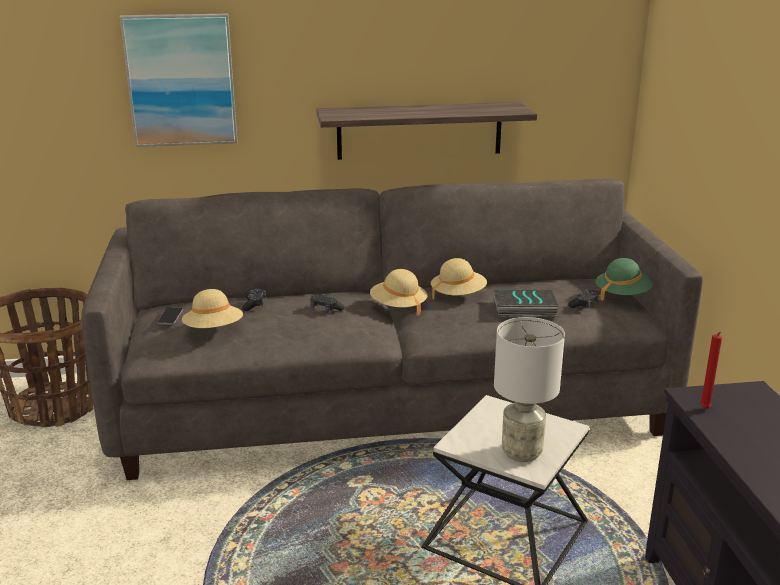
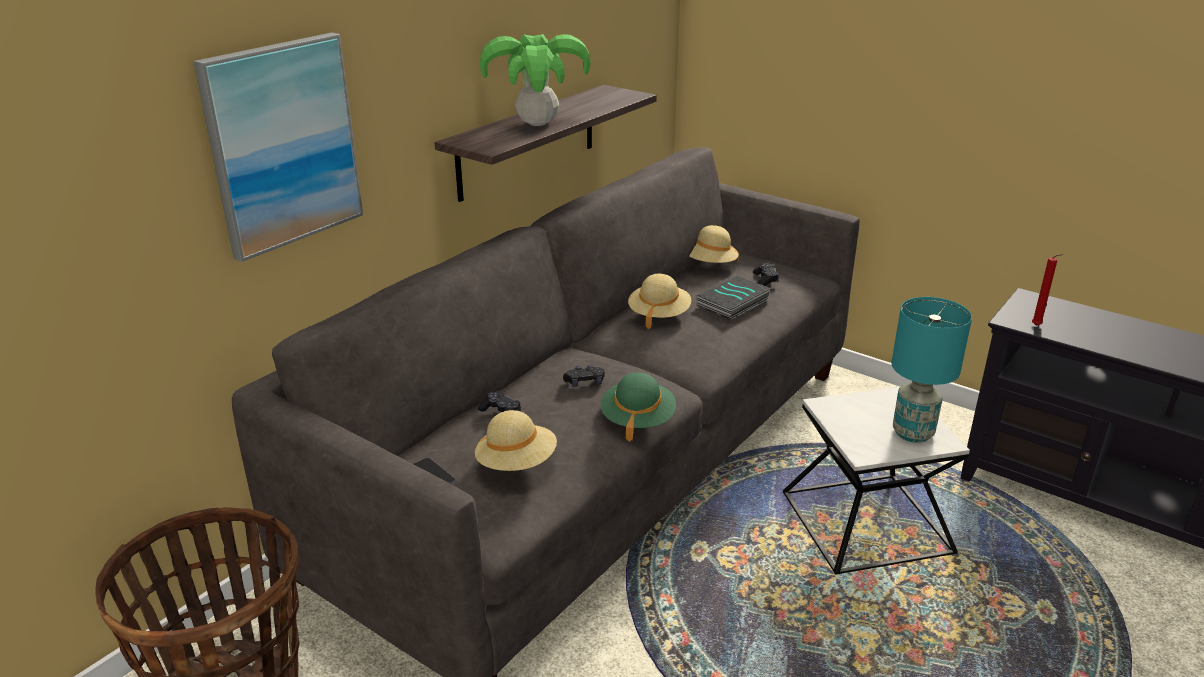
camera: 45 degrees left, 5 degrees up
(398, 307) = (630, 350): beige hat -> beige hat (709, 264)
(401, 112) = (537, 123): none -> potted plant
(521, 453) = (913, 433): grey table lamp -> turquoise table lamp
(622, 295) = (770, 260): green hat -> green hat (637, 420)

